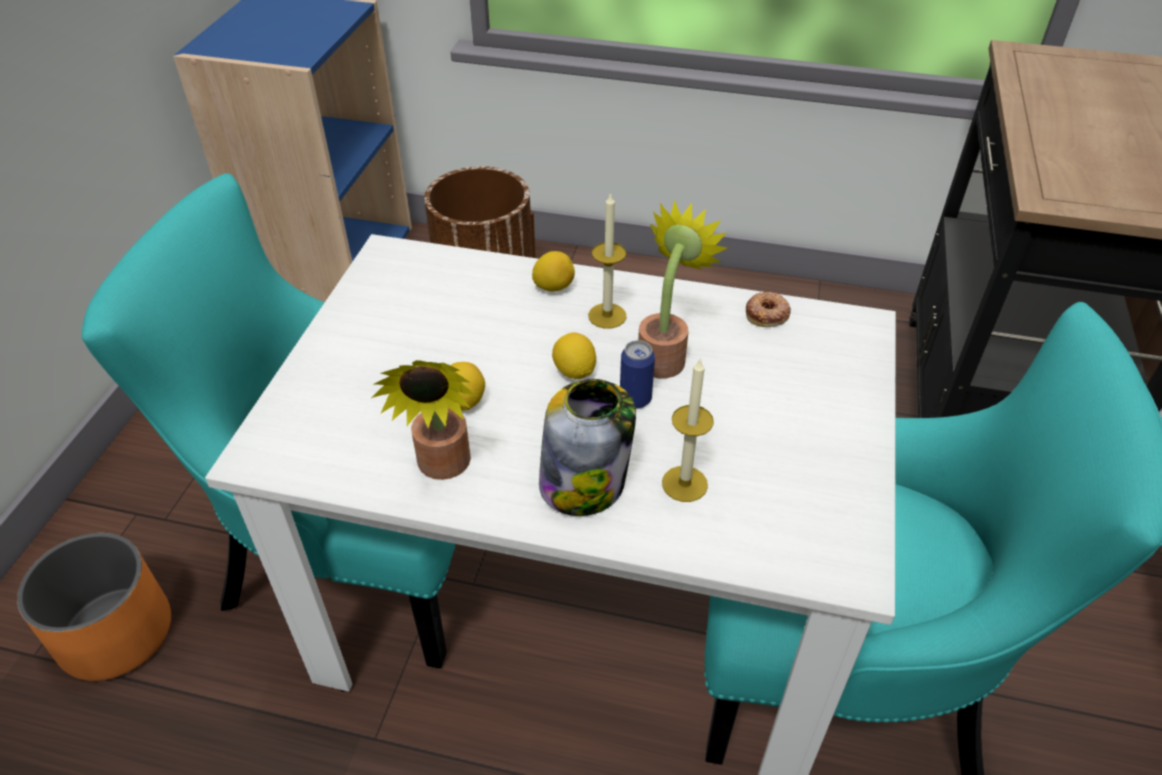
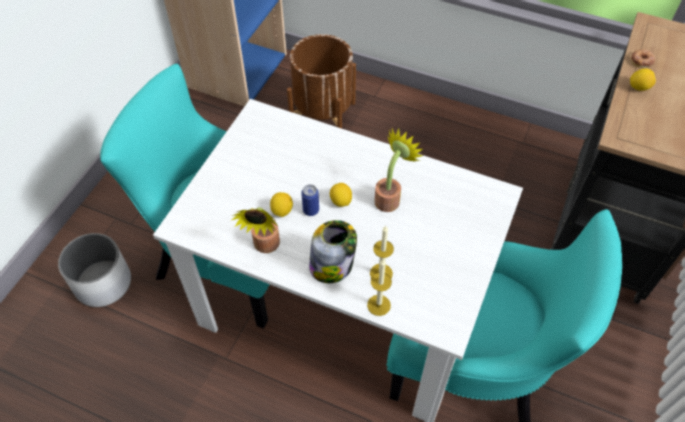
camera: 10 degrees right, 10 degrees up
(117, 633) = (104, 283): orange planter -> white planter
(553, 287) = (341, 147): lemon -> lemon (639, 87)
(607, 316) = (365, 169): candle -> candle (379, 305)
(635, 399) = (368, 222): can -> can (311, 210)
(767, 314) = (451, 180): donut -> donut (642, 61)

